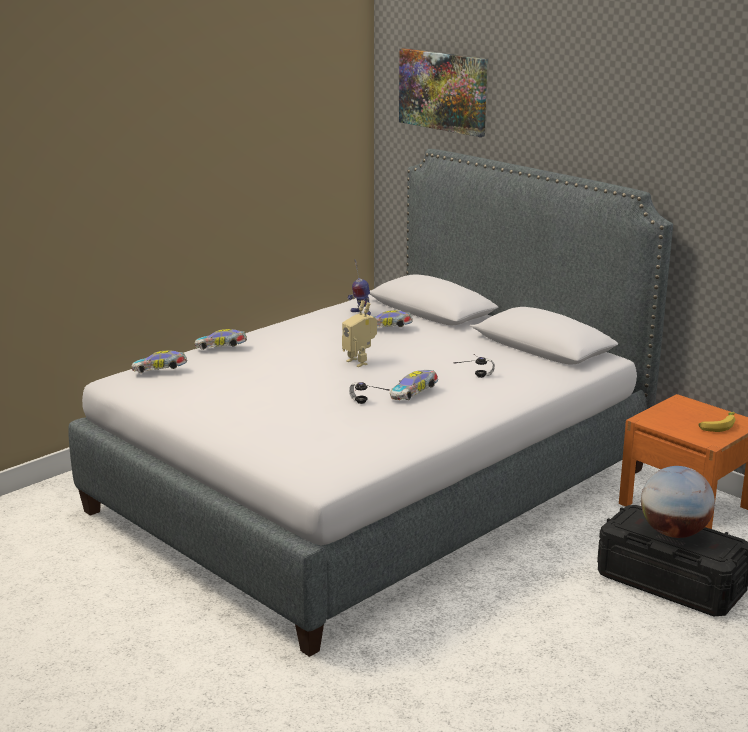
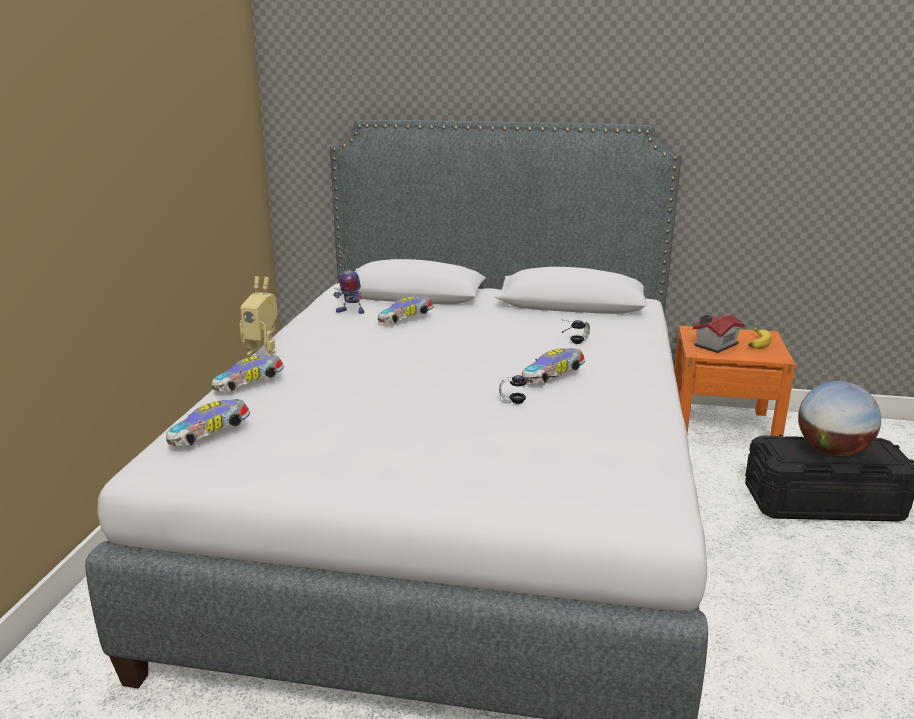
camera: 35 degrees left, 0 degrees up
(360, 362) = (439, 358): toy robot -> toy robot (263, 352)
(414, 394) = (553, 377): toy car -> toy car turned 45 degrees clockwise
(443, 91) = (362, 54): picture -> none
(673, 417) = (714, 344): none -> toy house

